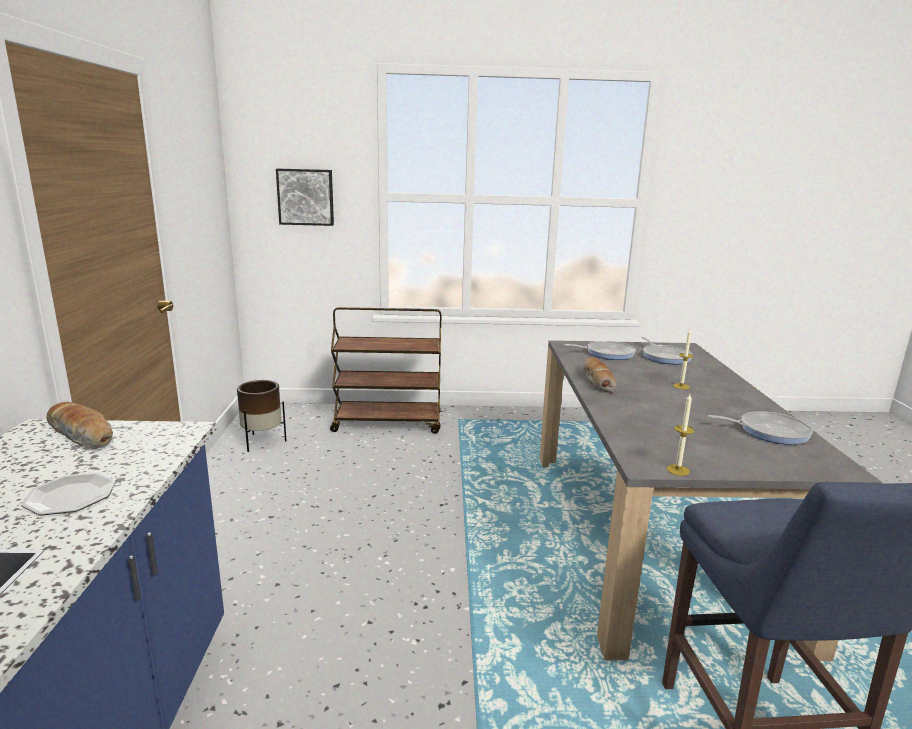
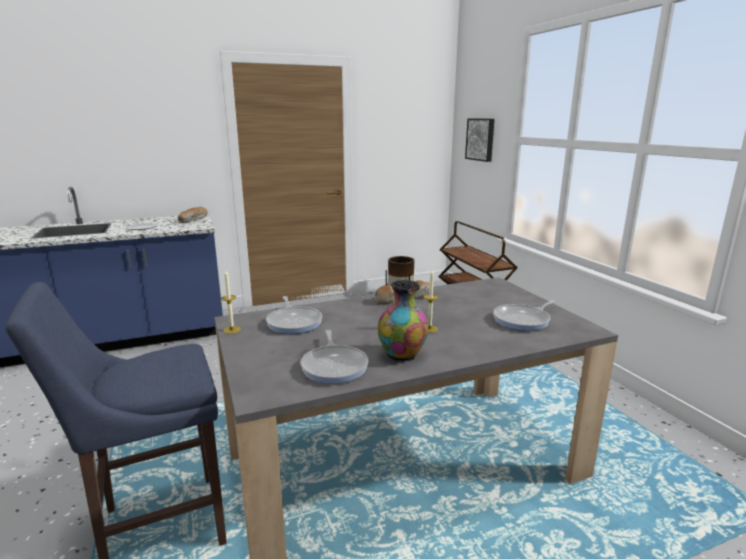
camera: 70 degrees right, 0 degrees up
(607, 353) = (492, 297): frying pan -> frying pan (294, 322)
(741, 405) = (402, 355): none -> vase

